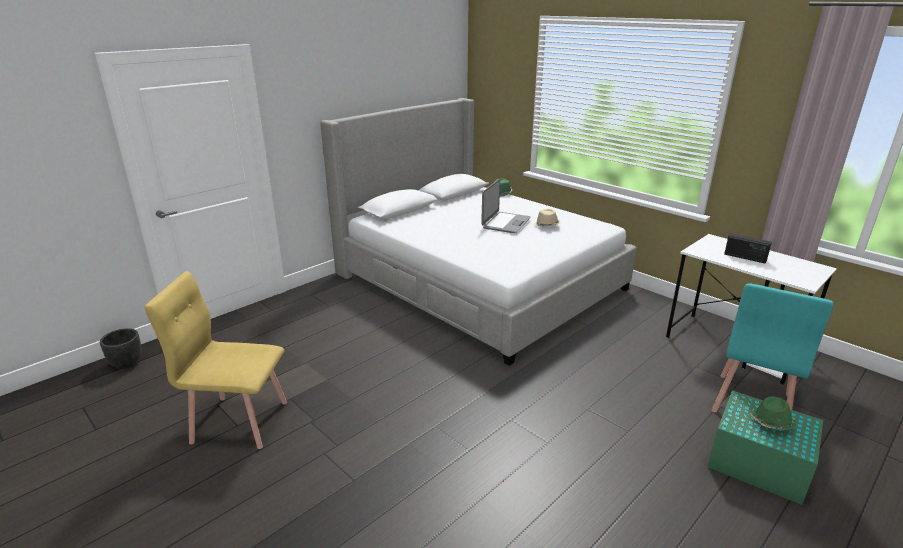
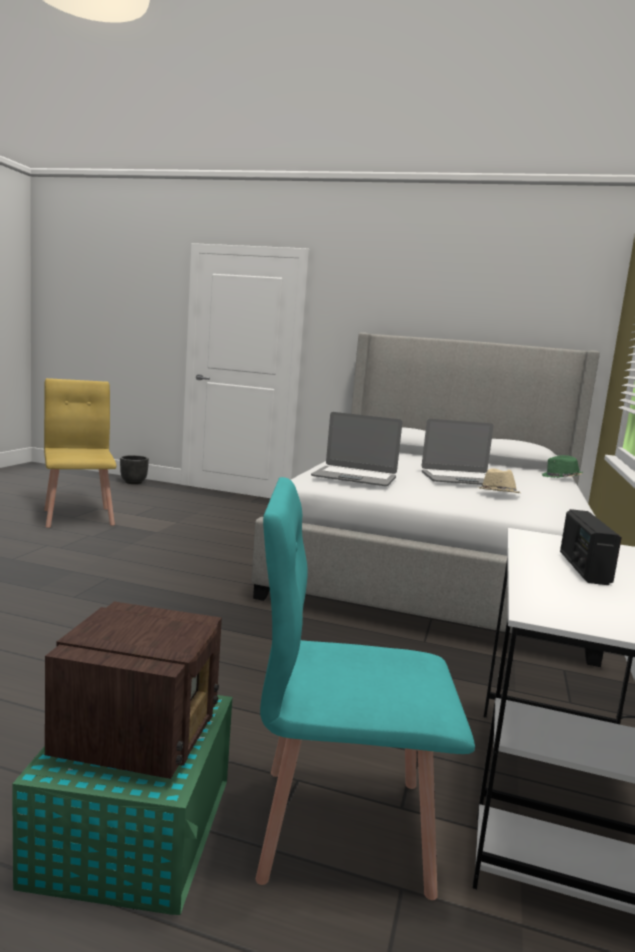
camera: 60 degrees right, 15 degrees down
(504, 254) = (354, 477): none -> laptop
(771, 423) = (140, 734): green hat -> radio

